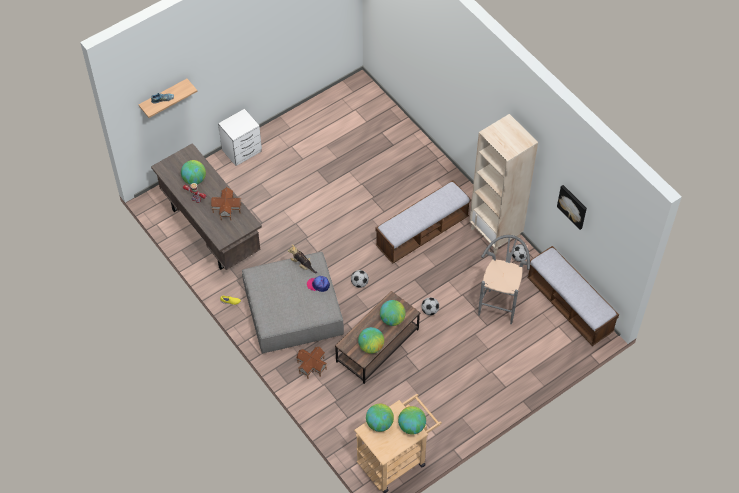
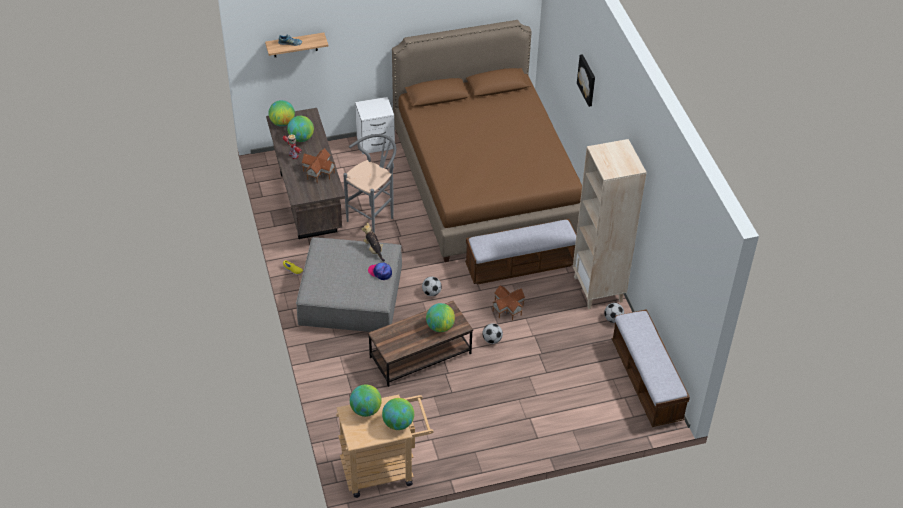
camera: 20 degrees right, 10 degrees down
(311, 366) = (342, 353): toy house -> toy house (507, 308)
(355, 160) = (485, 182): none -> brown bed
(371, 346) = (405, 345): globe -> globe (282, 123)
(500, 303) = (570, 355): grey stool -> grey stool (374, 218)
(573, 206) = (666, 254): picture -> picture (587, 80)

